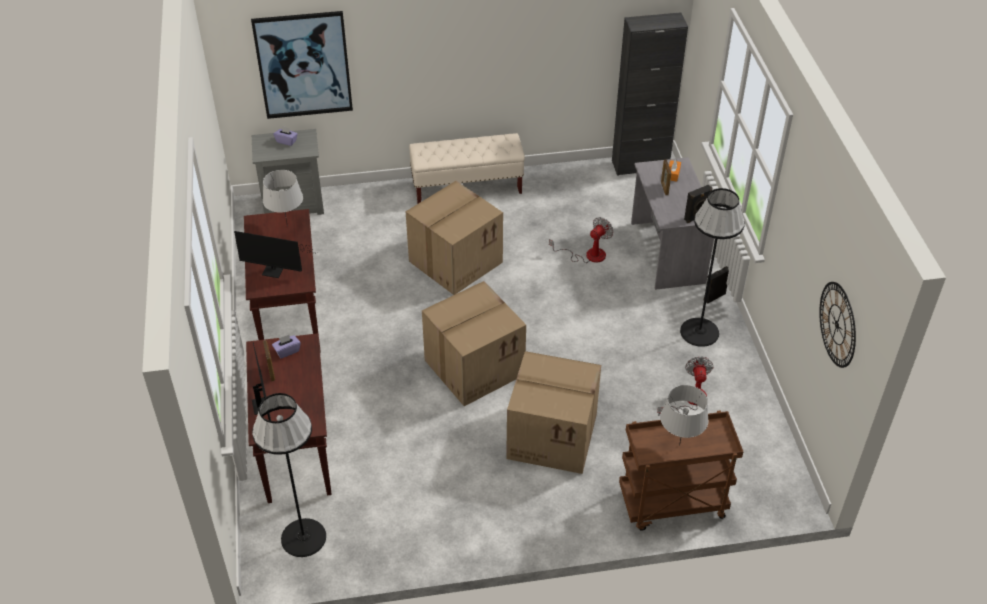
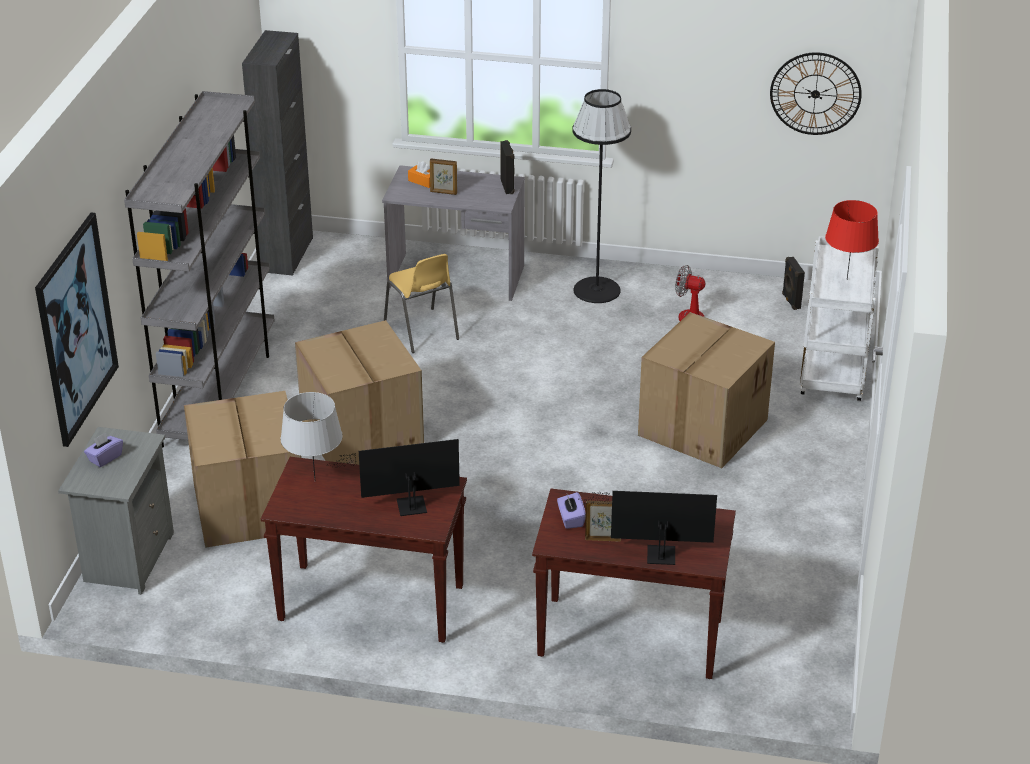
camera: 70 degrees left, 10 degrees down
(276, 271) = (406, 505): monitor -> monitor turned 135 degrees counterclockwise
(304, 537) = (780, 656): black floor lamp -> none
(467, 187) = (219, 393): beige bench -> grey bookcase
(474, 366) = (561, 459): cardboard box -> cardboard box (248, 507)
(588, 255) = (422, 331): fan -> yellow chair
(672, 504) = (833, 372): brown cart -> white cart
(679, 445) = (846, 279): grey table lamp -> red table lamp
(714, 296) = (547, 266): black speaker -> black speaker (790, 301)

